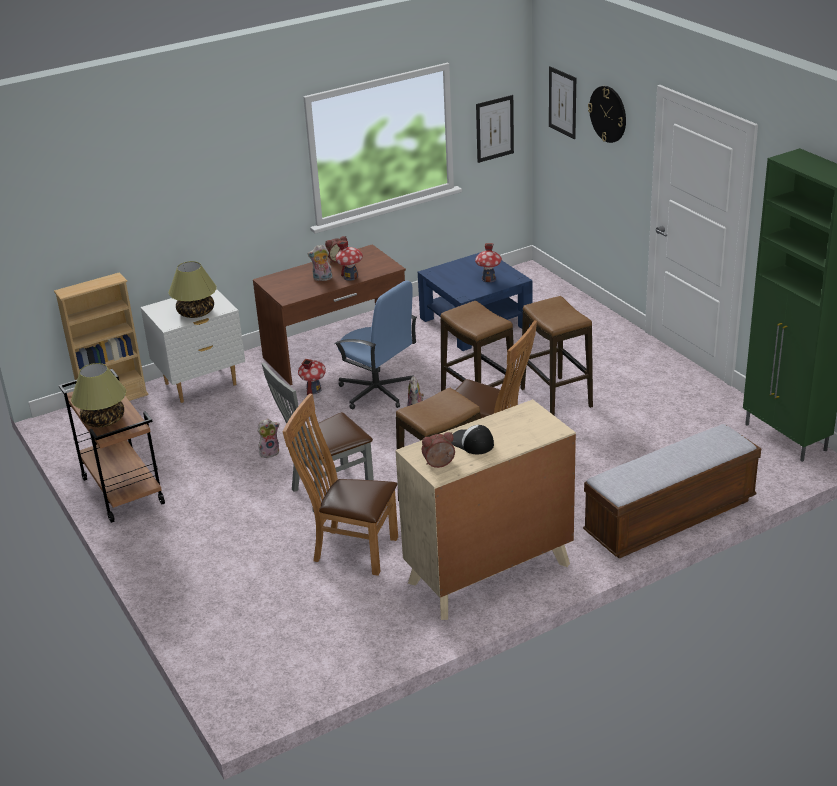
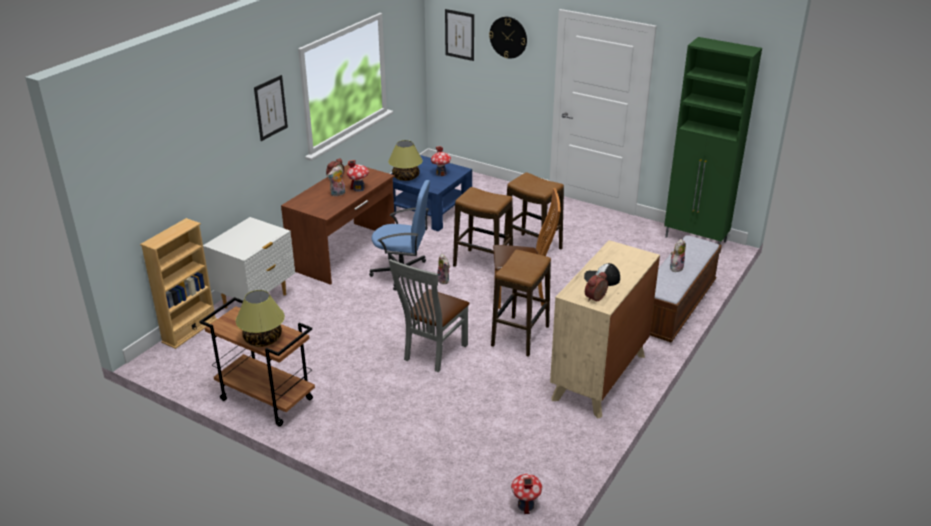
camera: 30 degrees left, 0 degrees up
(196, 313) = (257, 240): table lamp -> table lamp (406, 177)
(270, 452) = (361, 337): plush toy -> plush toy (676, 267)
(313, 390) = (352, 284): toy house -> toy house (525, 505)
(350, 549) = (489, 390): brown chair -> none
(494, 128) = (407, 61): picture -> picture (270, 107)

